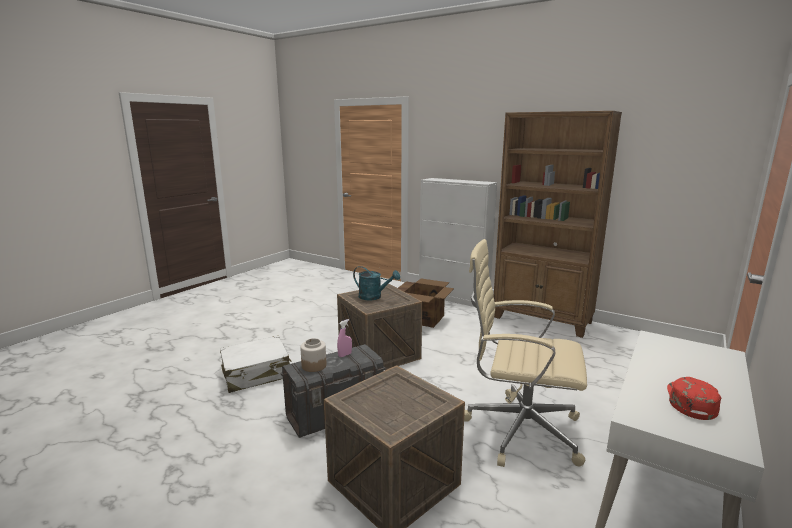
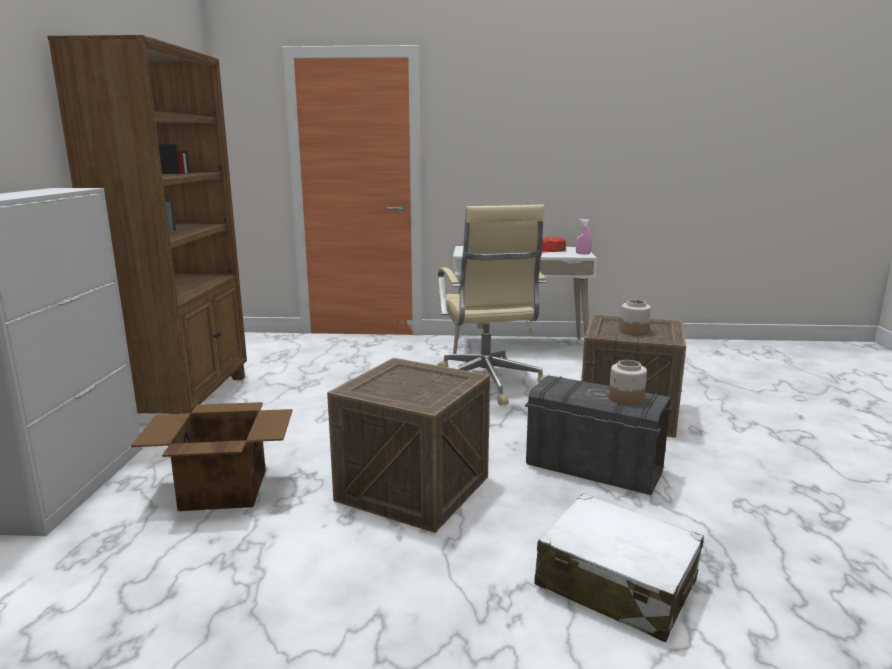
camera: 120 degrees left, 0 degrees up
(345, 355) = (575, 391): pink spray bottle -> pink spray bottle (583, 254)
(374, 297) = (412, 386): turquoise watering can -> none
(392, 400) = (634, 331): none -> jar

